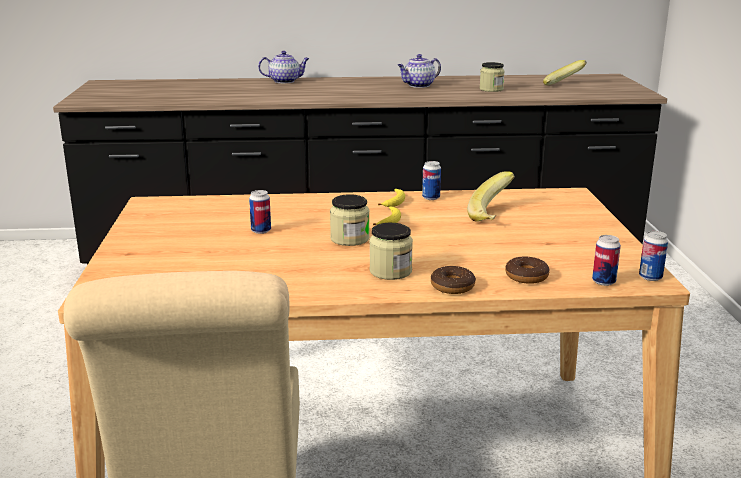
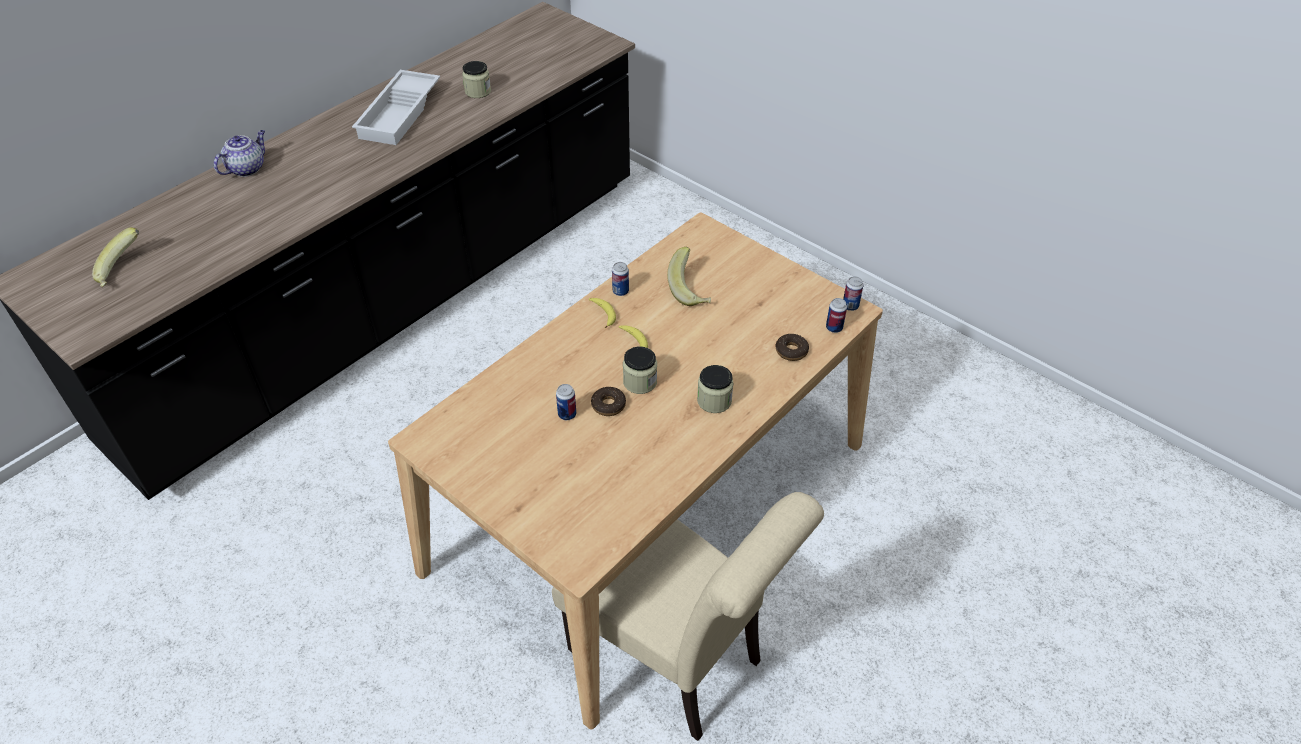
camera: 45 degrees left, 25 degrees up
(418, 85) = (401, 114): teapot -> white tray
(452, 286) = (767, 391): donut -> donut (608, 405)
(562, 85) = (528, 54): banana -> banana (123, 271)

